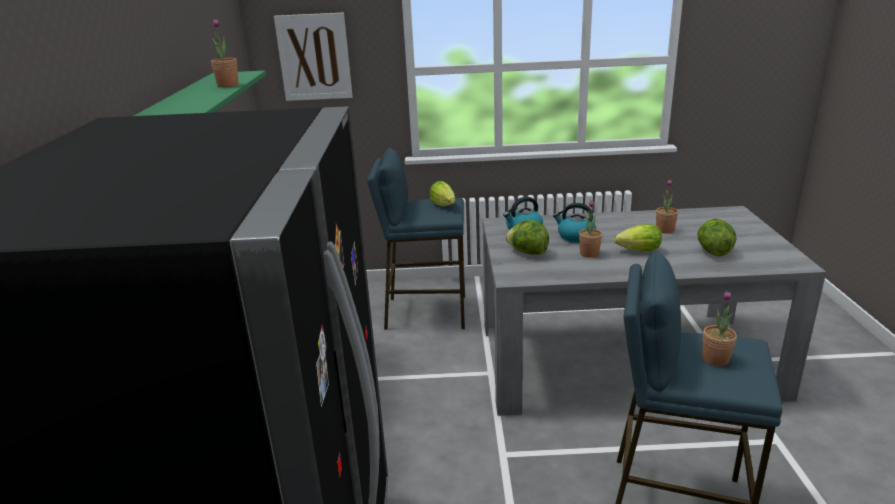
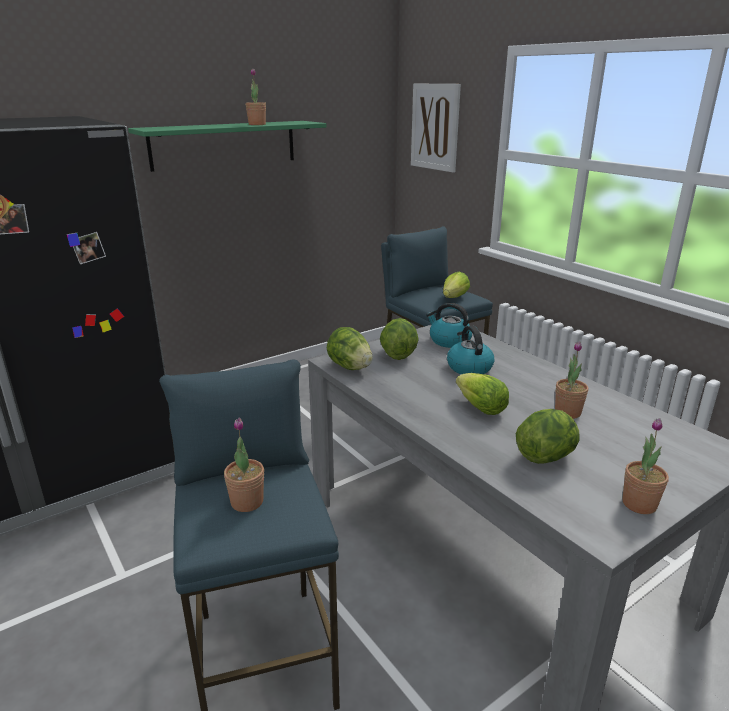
camera: 55 degrees right, 0 degrees up
(530, 274) = (350, 367): none -> lettuce
(589, 253) = (435, 383): potted plant -> potted plant (639, 504)

